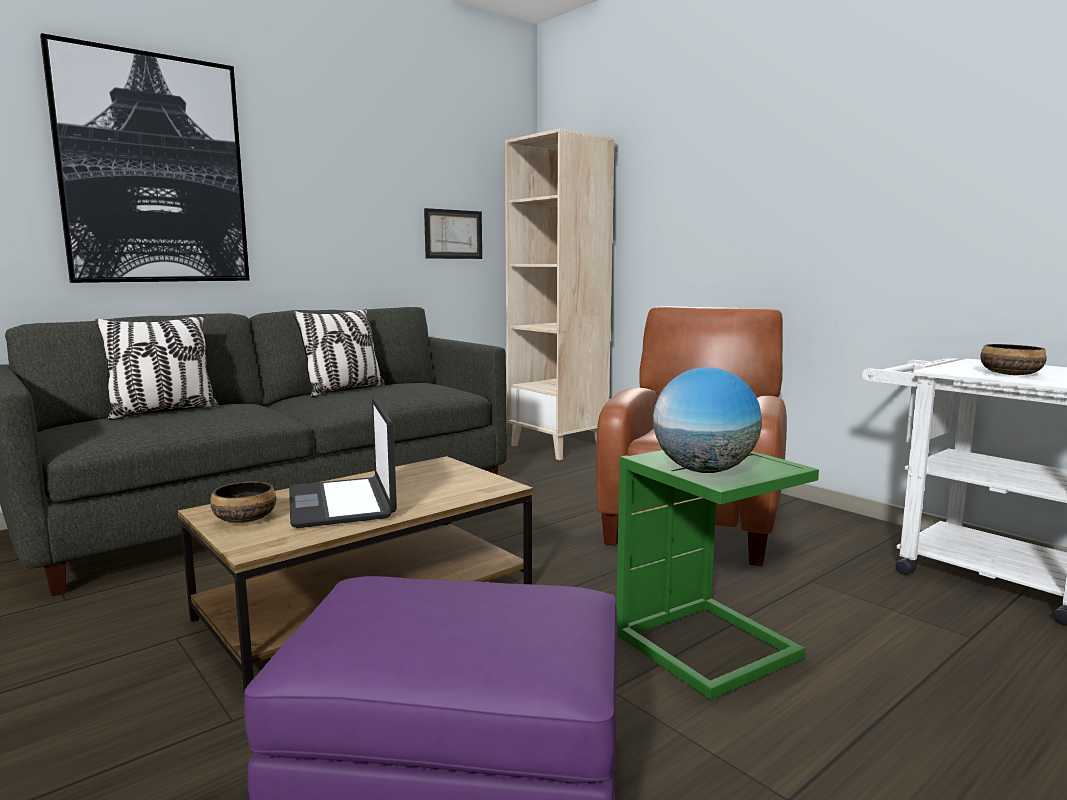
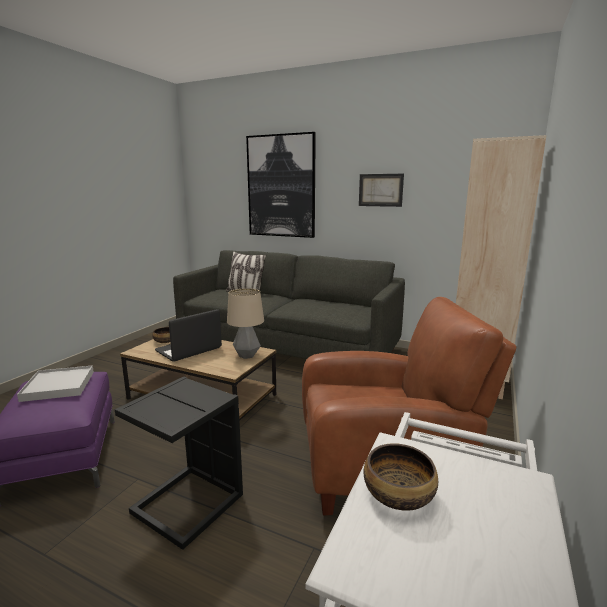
camera: 65 degrees right, 5 degrees up
(343, 390) = (319, 301): pillow -> none
(426, 602) = (59, 386): none -> white tray
(445, 472) = (247, 355): none -> table lamp
(453, 234) = (445, 214): picture -> picture (380, 190)
(704, 471) = (156, 400): globe -> none
(707, 650) = (185, 505): green side table -> black side table

